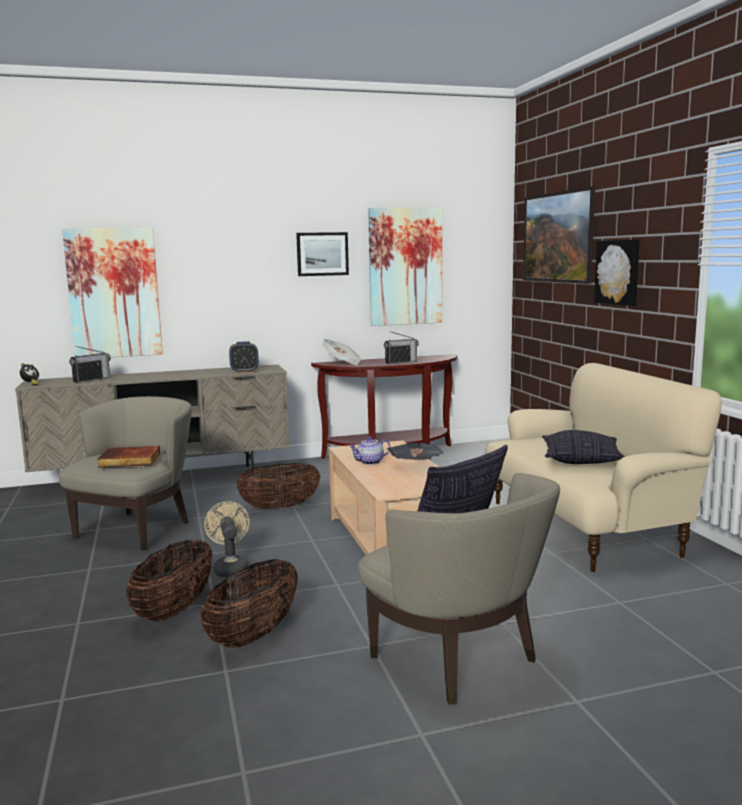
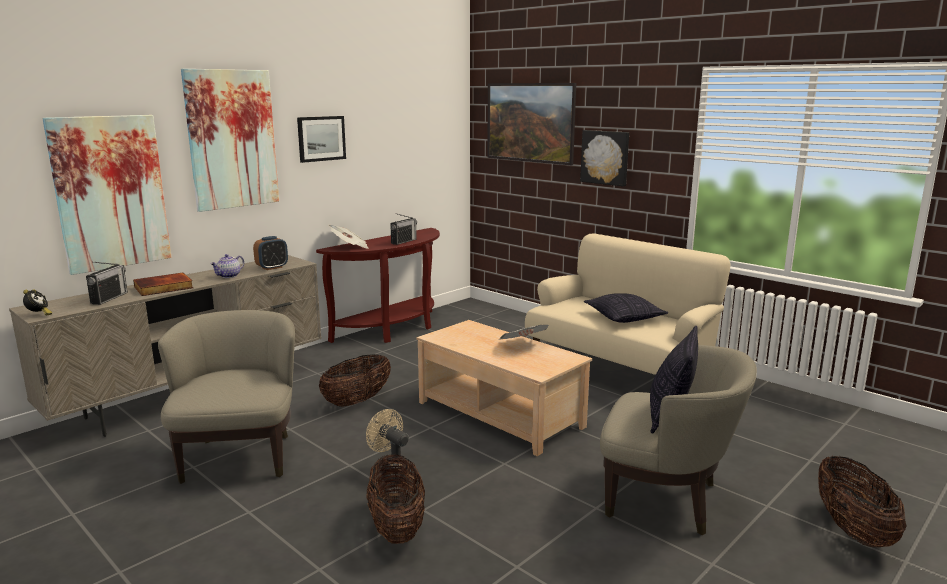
camera: 30 degrees left, 5 degrees up
(129, 460) = (243, 386): book -> book (163, 288)
(254, 635) = (497, 528): basket -> basket (853, 530)
(370, 462) = (479, 347): teapot -> teapot (229, 276)
(405, 266) = (391, 148): picture -> picture (232, 139)

